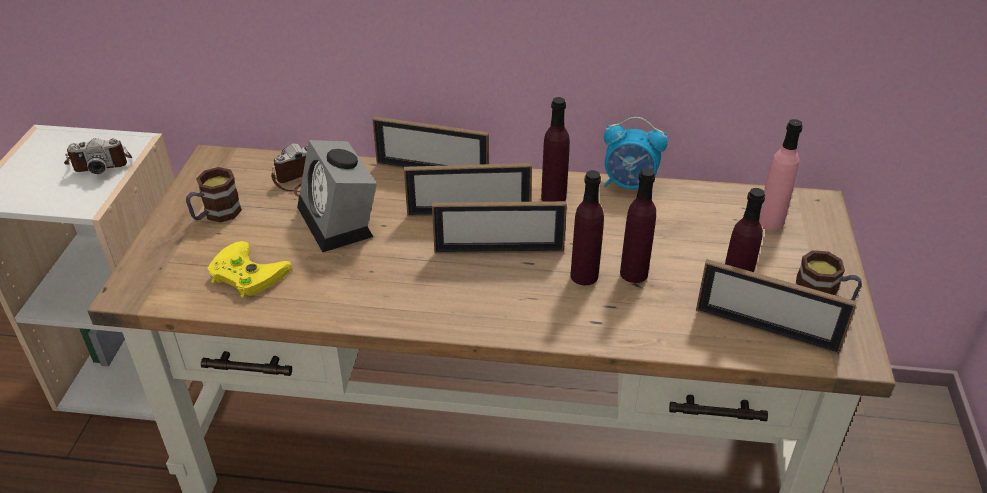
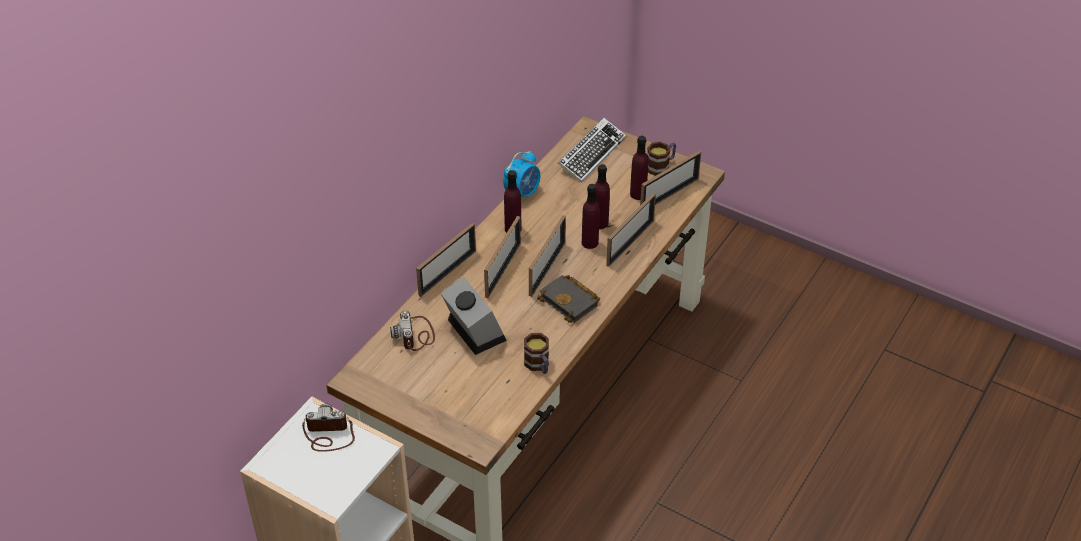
camera: 65 degrees left, 5 degrees up
(100, 162) = (328, 435): camera -> camera turned 105 degrees counterclockwise
(216, 214) = (424, 388): mug -> mug (538, 365)
(244, 274) = (497, 386): yellow game controller -> none
(340, 222) = (473, 330): alarm clock -> alarm clock turned 120 degrees counterclockwise
(447, 294) = (571, 302): none -> black book
(618, 318) = (630, 243): none -> picture frame
(770, 221) = (591, 154): pink bottle -> keyboard

